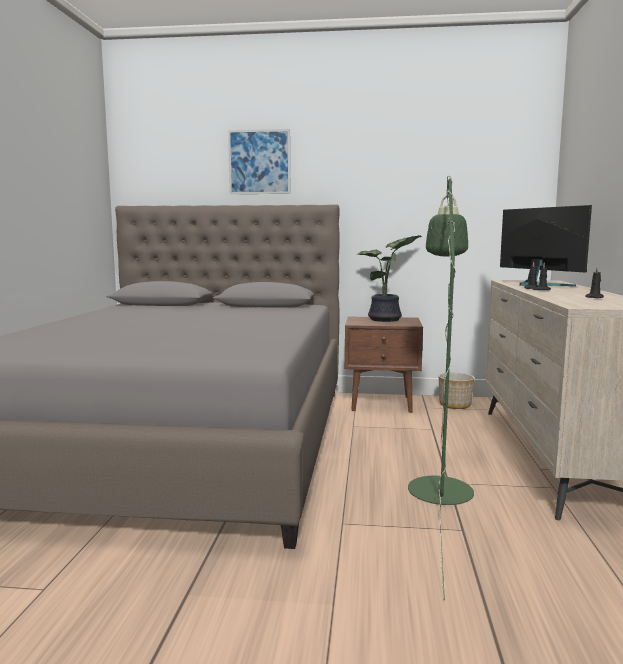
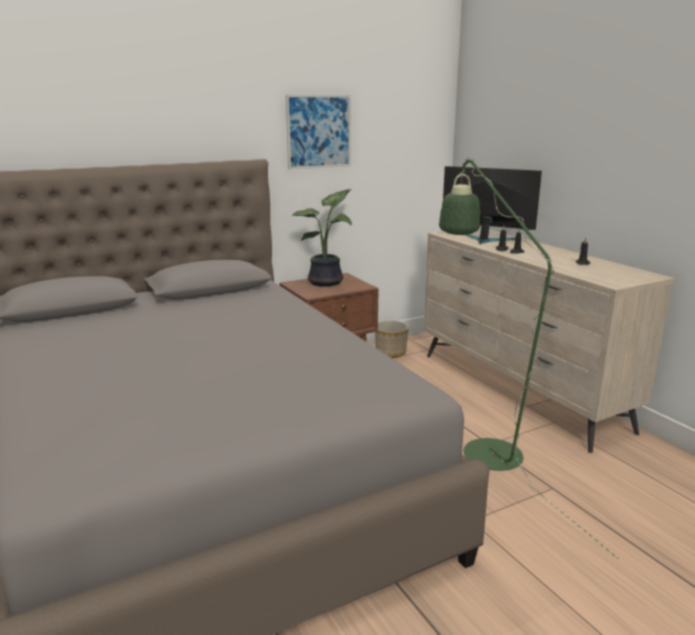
camera: 35 degrees left, 10 degrees up
(259, 162) = (160, 105): picture -> picture (319, 131)

